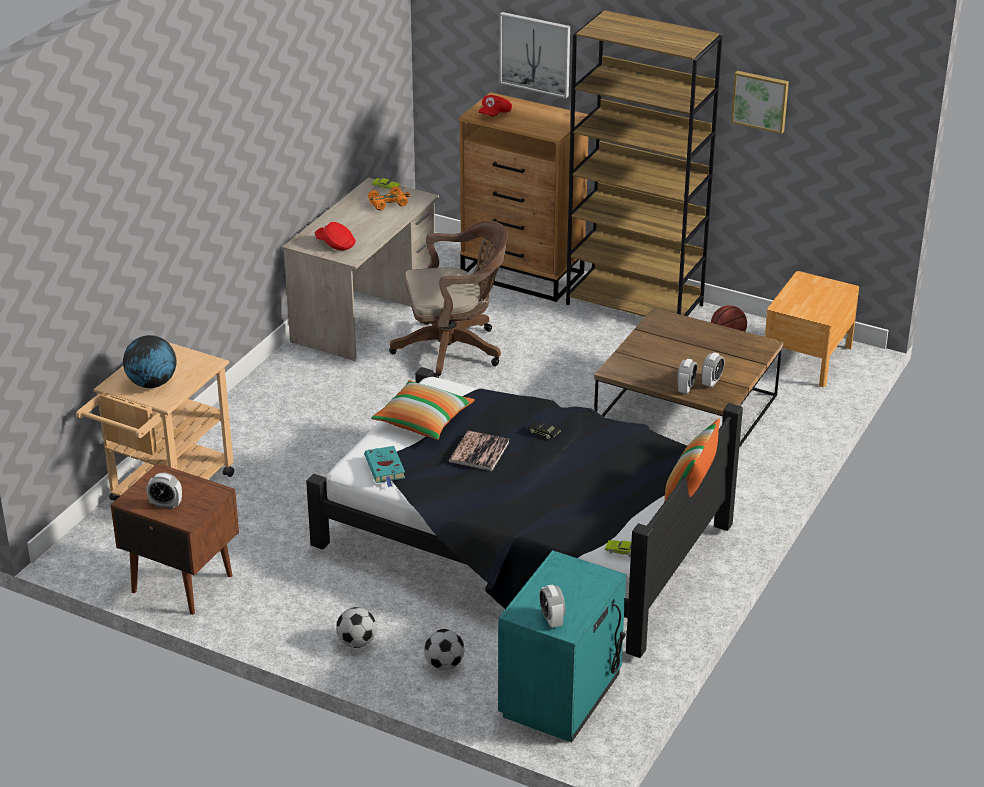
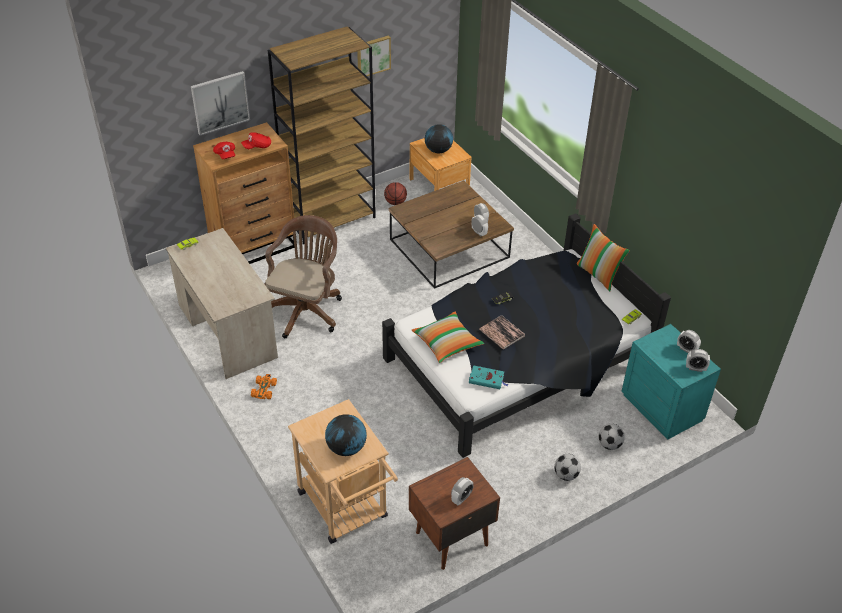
camera: 60 degrees left, 10 degrees up
(336, 244) = (238, 295): red cap -> red cap (257, 146)
(388, 203) = (209, 252): orange toy car -> orange toy car (264, 389)
(584, 602) = (686, 349): none -> alarm clock
(810, 296) = (438, 150): none -> globe

